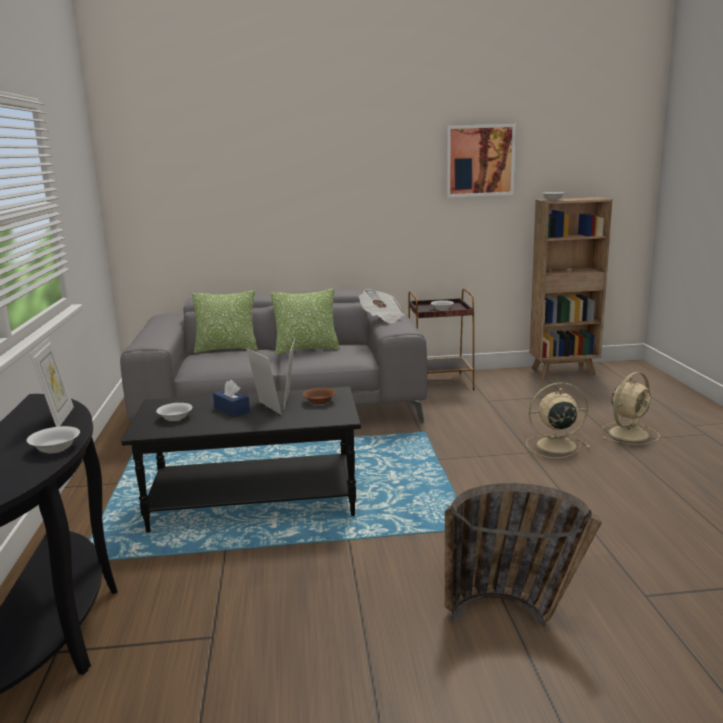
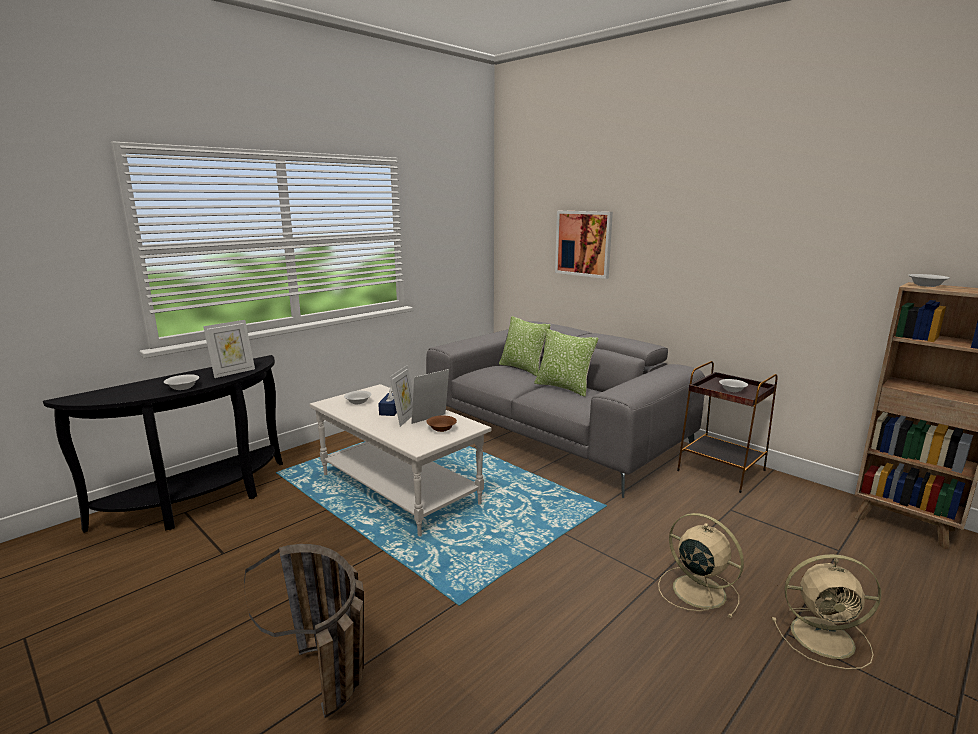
camera: 50 degrees right, 0 degrees up
(255, 501) = (400, 489): black coffee table -> white coffee table
(382, 318) = (635, 379): newspaper -> none
(479, 160) = (834, 223): picture -> picture (583, 243)

